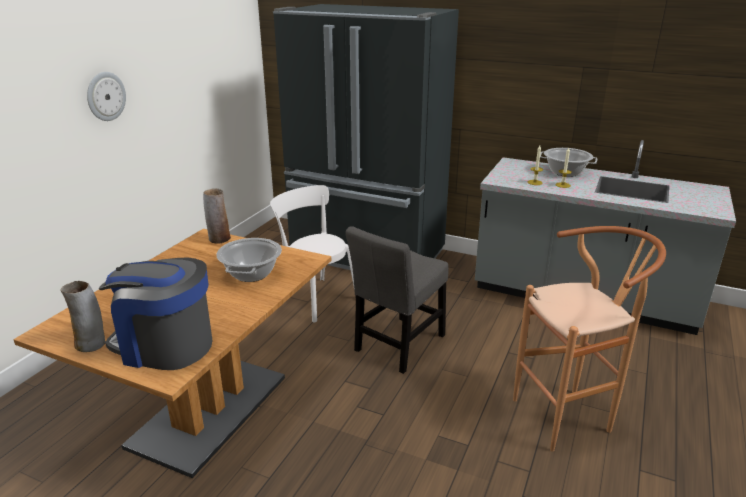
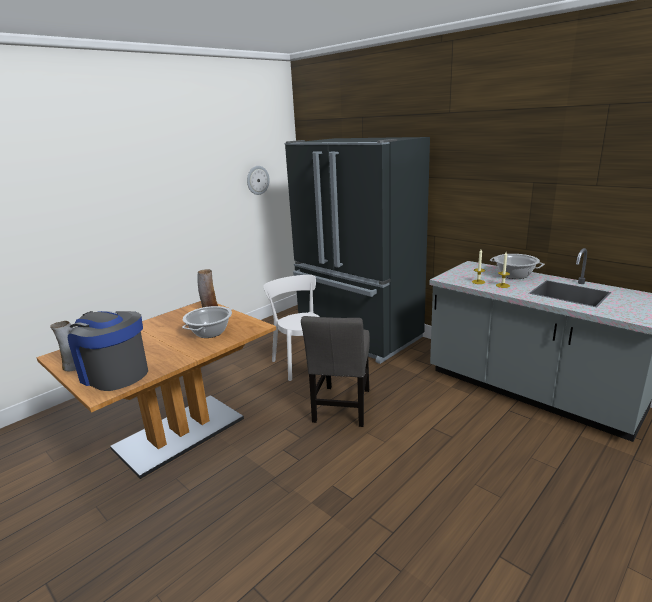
camera: 20 degrees right, 5 degrees down
(105, 96) = (159, 203): wall clock -> wall clock (257, 180)
(398, 345) = (342, 408): grey chair -> grey chair turned 45 degrees counterclockwise
(570, 415) = (458, 492): brown stool -> none

